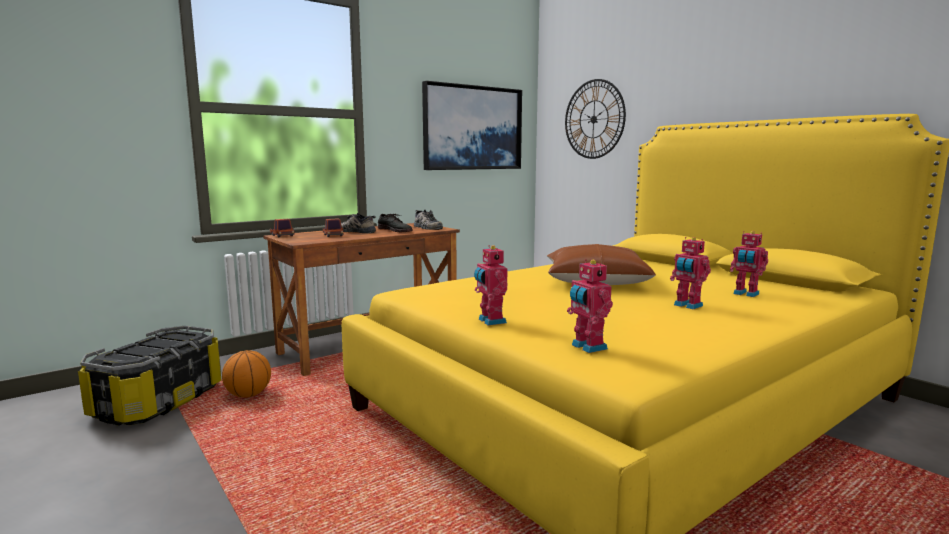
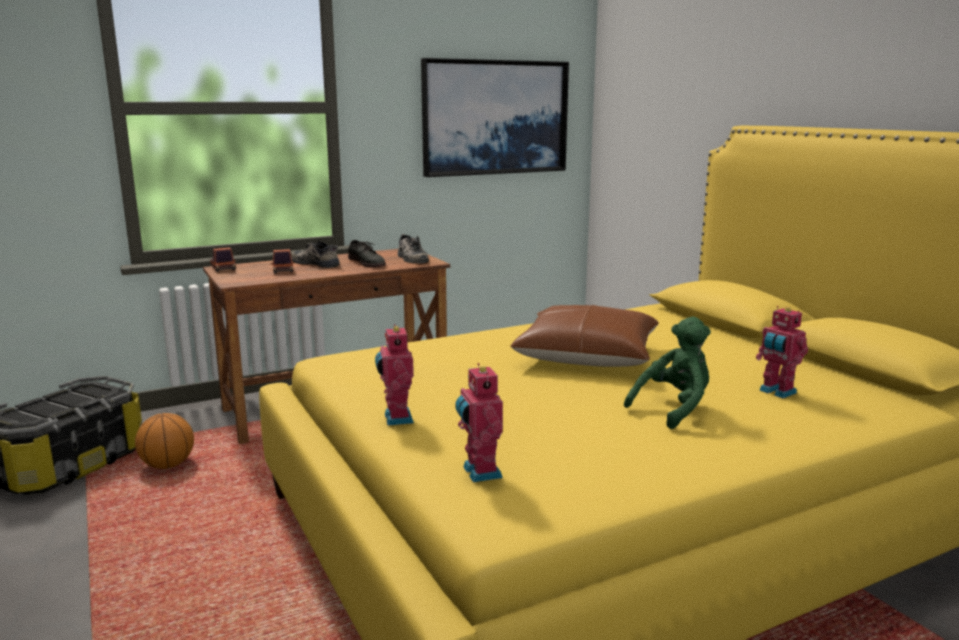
camera: 10 degrees right, 5 degrees up
(594, 119) = (660, 107): wall clock -> none
(687, 306) = (673, 409): toy robot -> green plush toy

